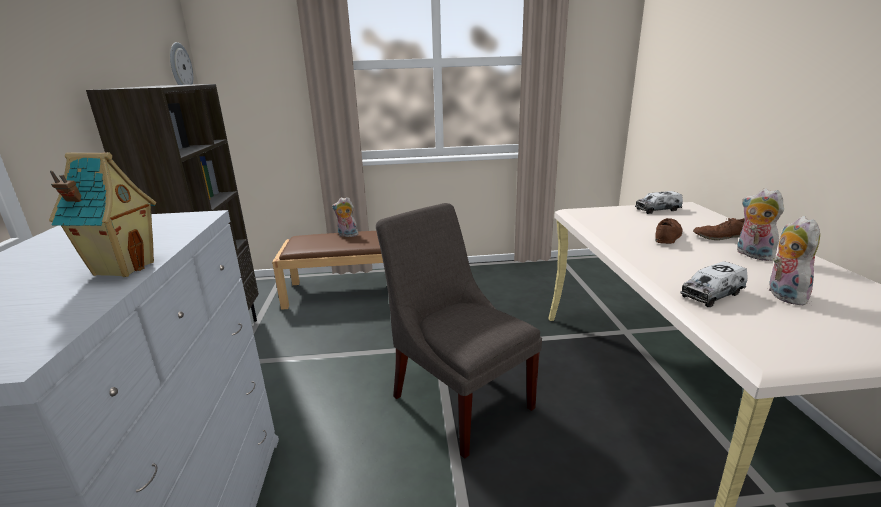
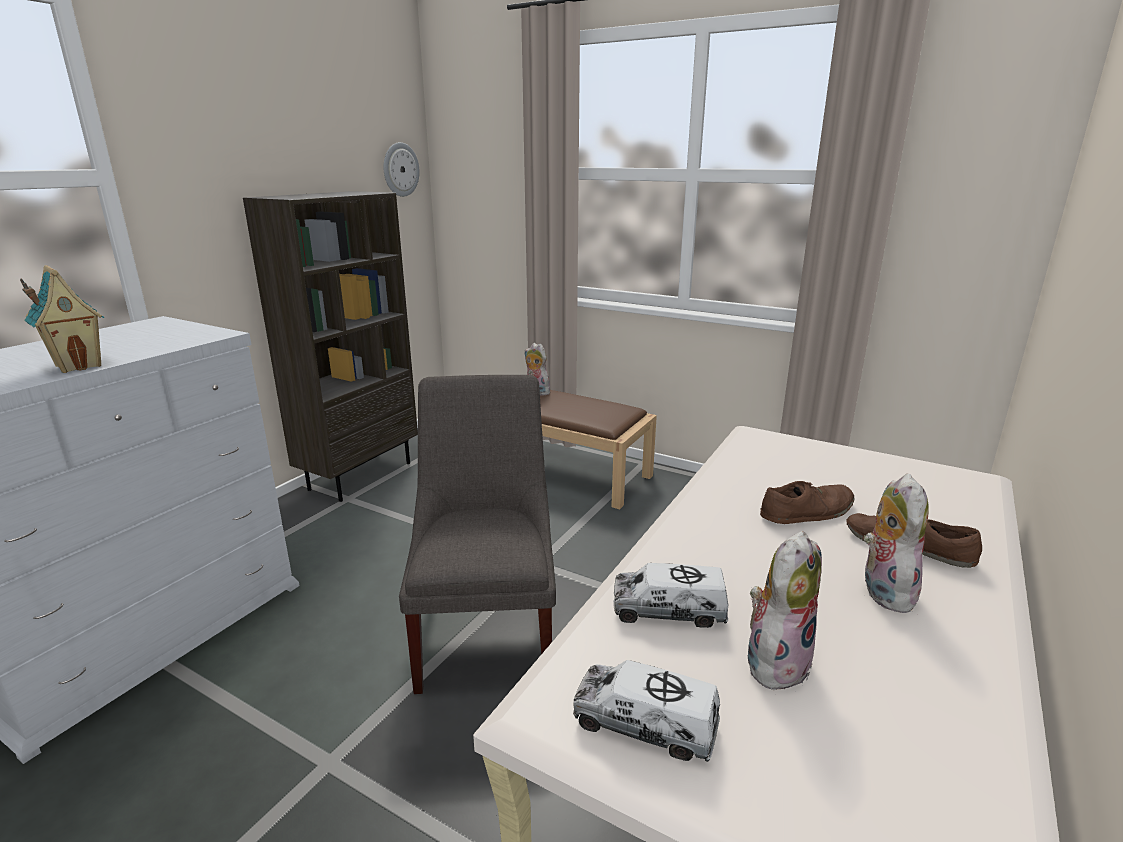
camera: 35 degrees right, 0 degrees up
(657, 210) = (895, 470): toy truck -> toy truck (645, 724)

